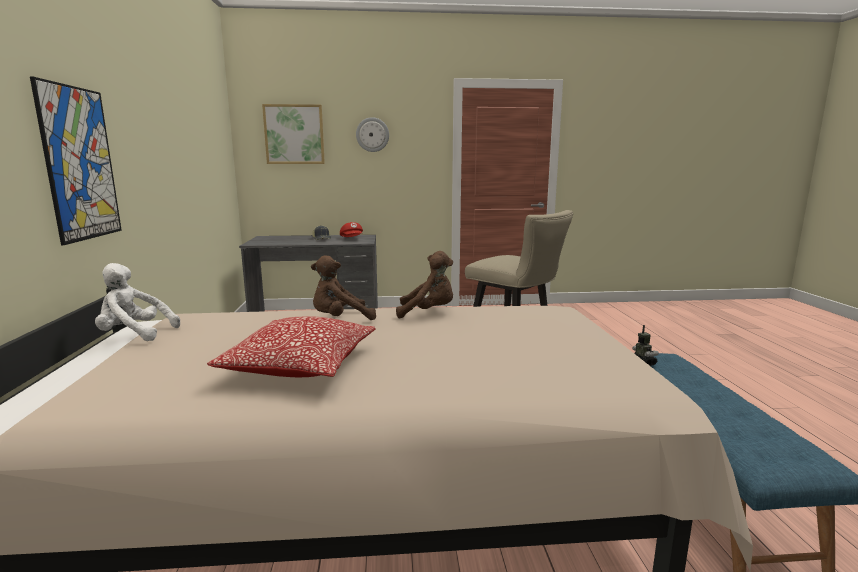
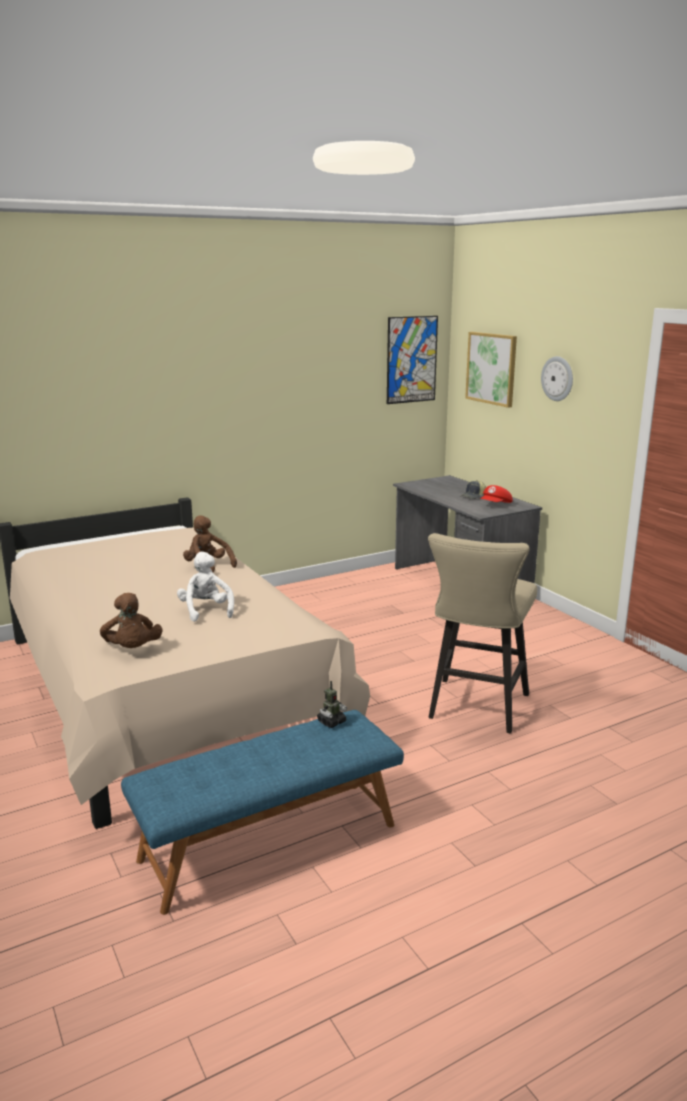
camera: 65 degrees right, 5 degrees up
(80, 164) = (174, 416): picture -> picture (411, 359)
(134, 334) = (143, 532): white plush toy -> white plush toy (206, 611)
(300, 366) = (114, 577): pillow -> none
(428, 312) = (247, 587): brown plush toy -> brown plush toy (132, 649)

